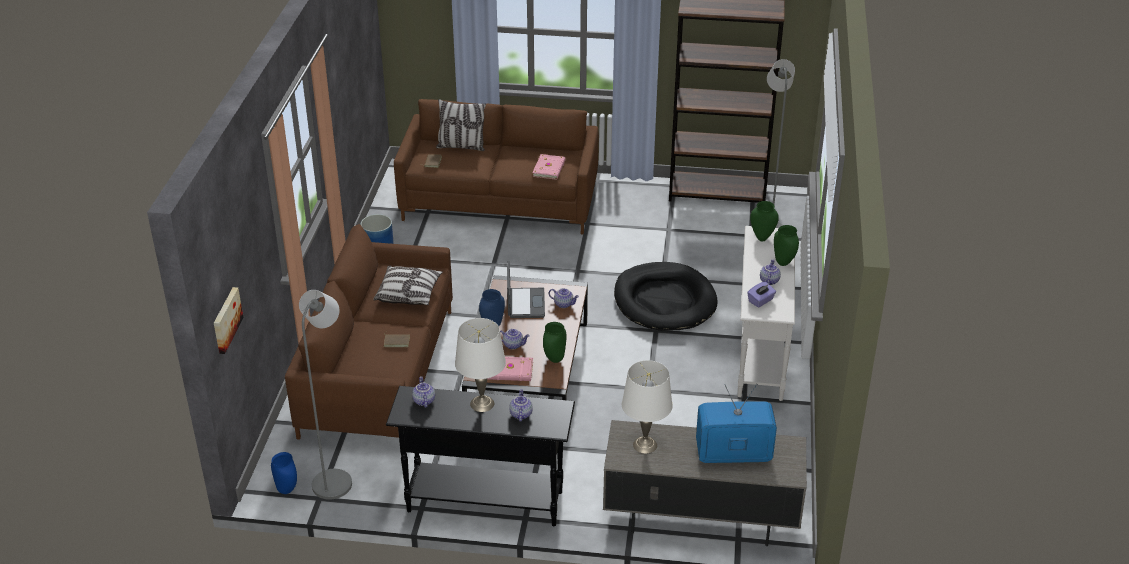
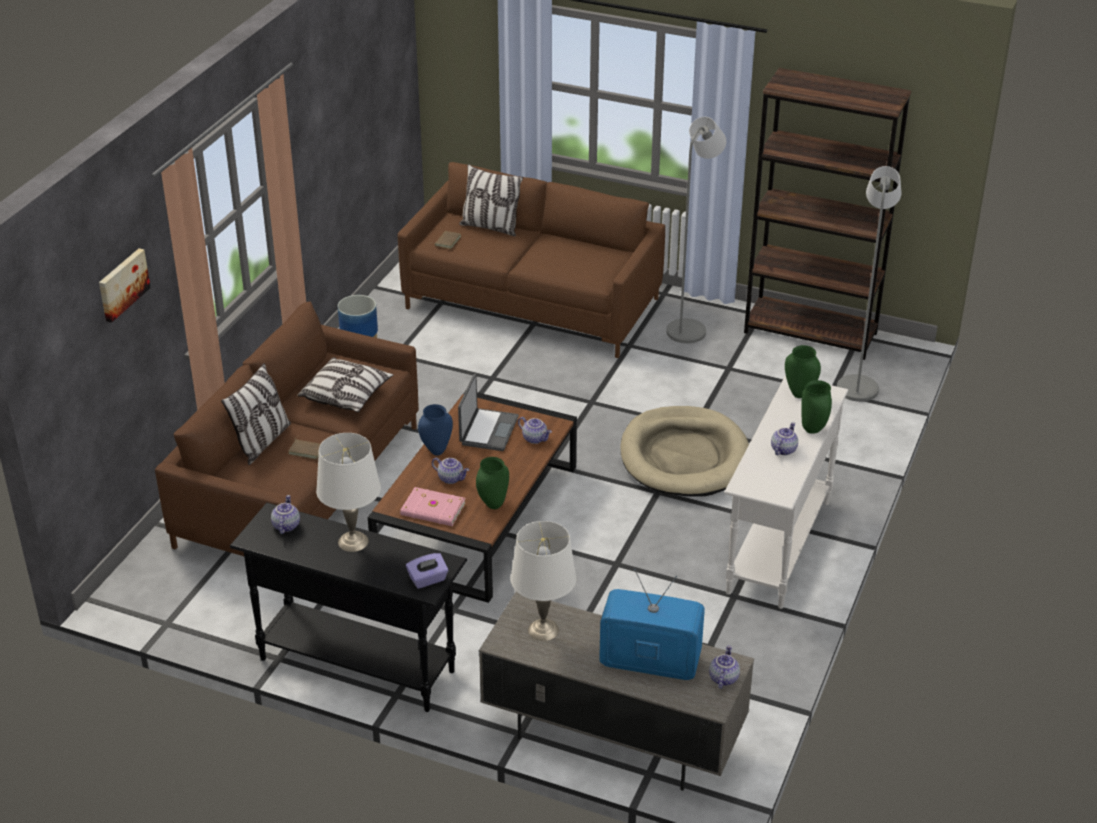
camera: 15 degrees right, 0 degrees up
(226, 320) = (68, 387): picture -> picture (122, 284)
(286, 490) = (134, 607): blue vase -> none
(335, 479) = (195, 604): grey floor lamp -> grey floor lamp (690, 328)
(358, 341) = (262, 442): none -> pillow
(520, 414) = (392, 562): teapot -> teapot (723, 678)
(549, 168) = (585, 269): pink book -> none
(664, 301) = (684, 457): black dog bed -> beige dog bed
(761, 301) = (760, 473): purple tissue box -> purple tissue box (428, 580)

